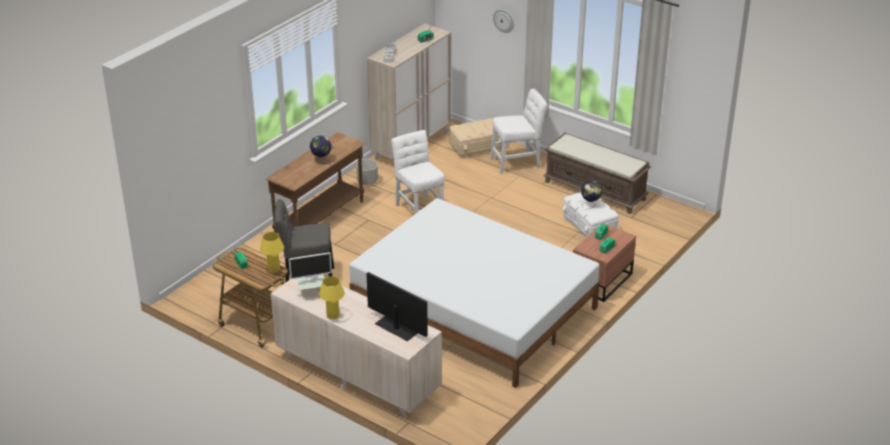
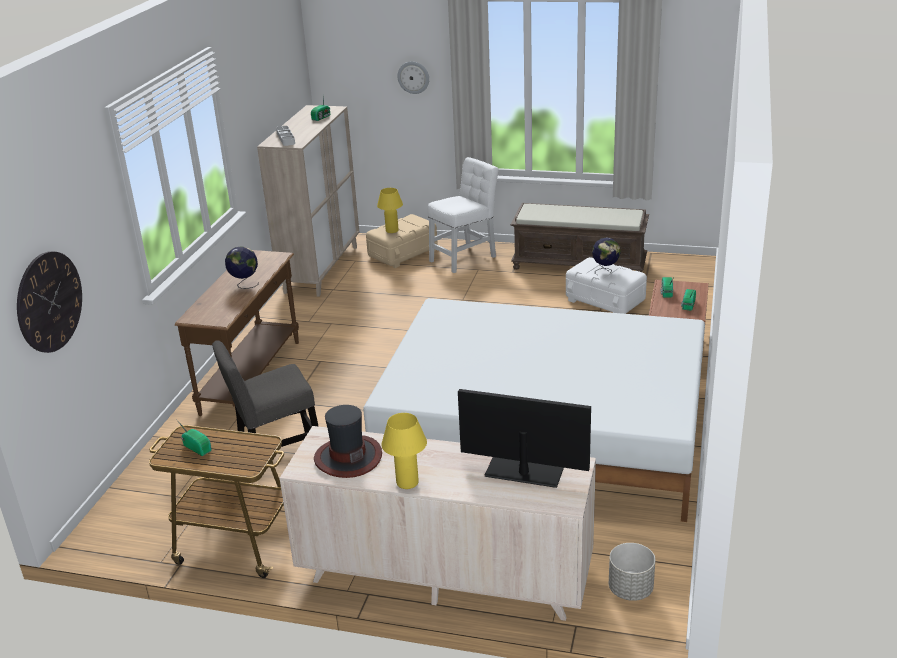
camera: 20 degrees left, 5 degrees down
(182, 158) = (49, 301): none -> wall clock
(273, 269) = (257, 442): yellow table lamp -> yellow table lamp (392, 231)
(312, 292) = (348, 457): monitor -> hat
(367, 181) = (289, 318): grey planter -> grey planter (630, 589)
(419, 210) = (380, 334): white chair -> none

